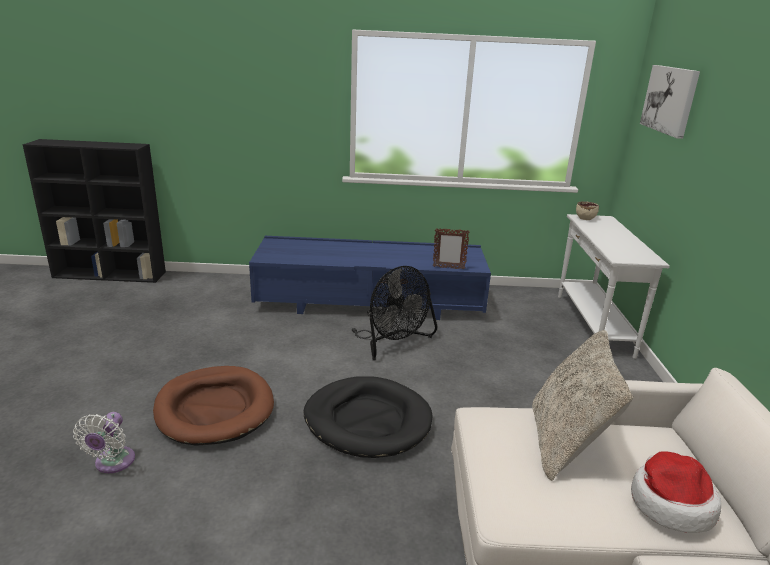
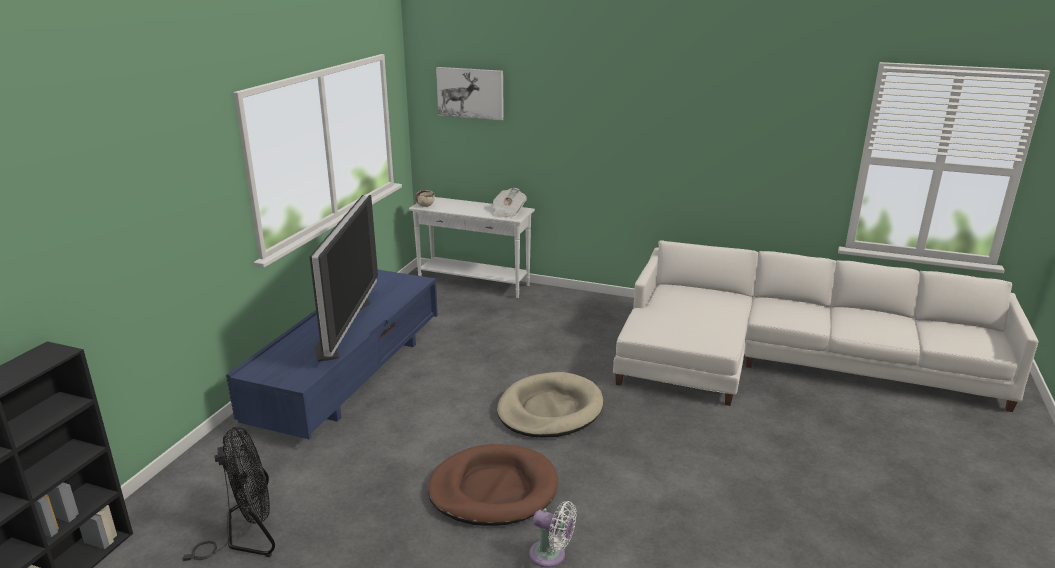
camera: 70 degrees left, 0 degrees up
(359, 256) = (344, 328): none -> television
(367, 420) = (549, 410): black dog bed -> beige dog bed
(391, 342) = (438, 376): black fan -> black fan (245, 530)
(448, 268) = (411, 292): picture frame -> none
(566, 442) = (671, 313): beige pillow -> none
(629, 253) = (507, 212): none -> newspaper
(669, 503) = (723, 302): hat -> none

